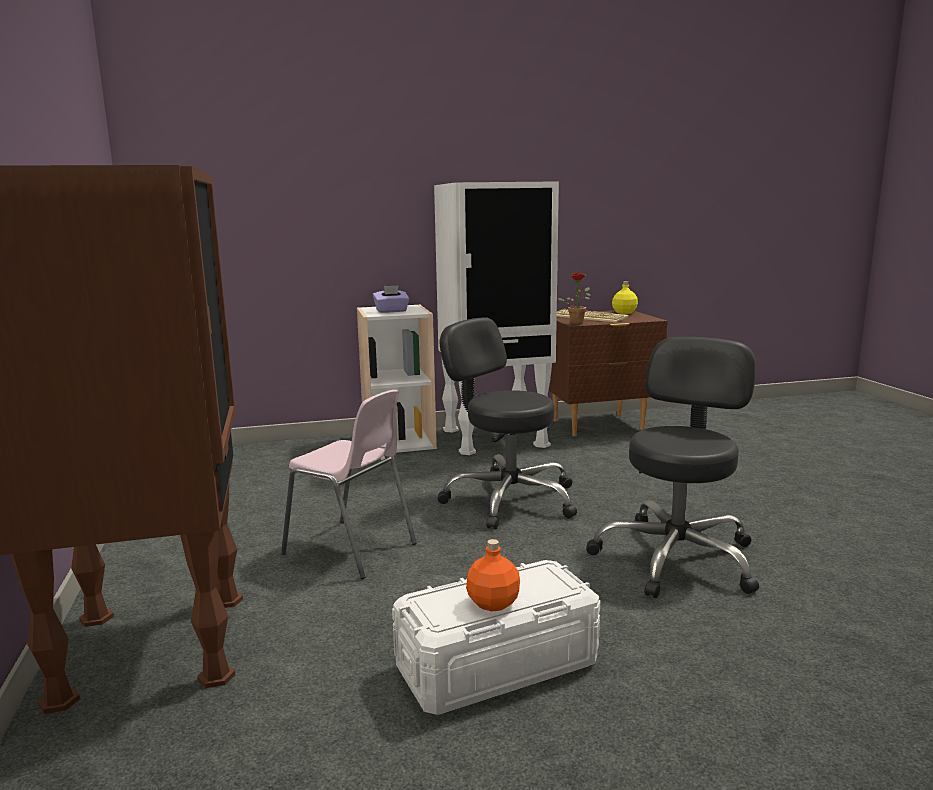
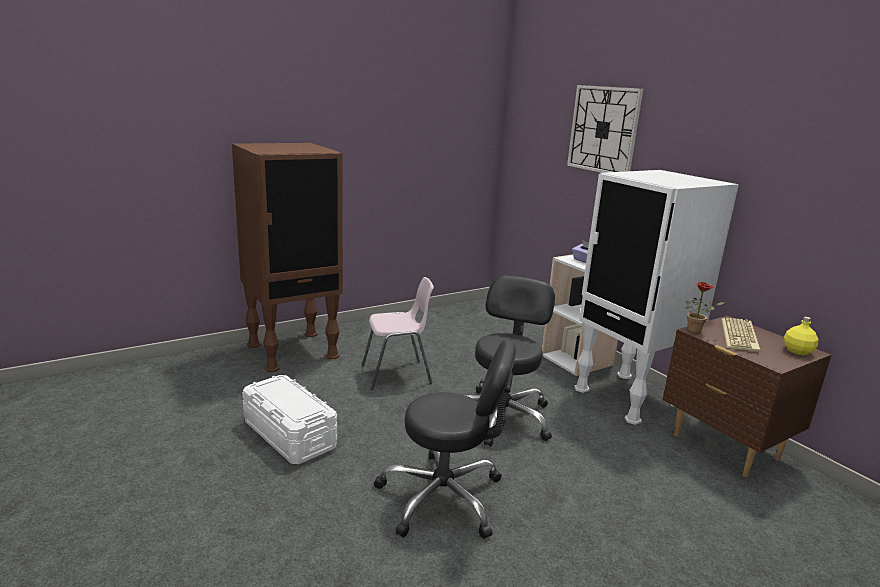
camera: 70 degrees right, 5 degrees up
(334, 149) = (603, 130): none -> wall clock
(351, 549) = (397, 375): pink chair -> pink chair turned 120 degrees counterclockwise
(494, 603) = (278, 397): orange bottle -> none

